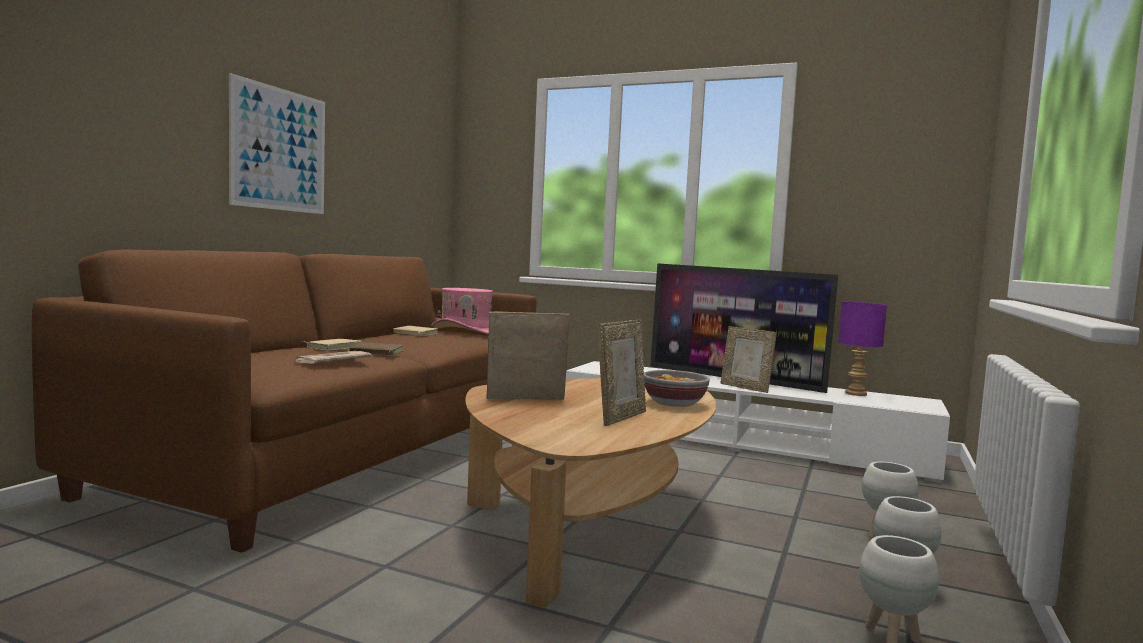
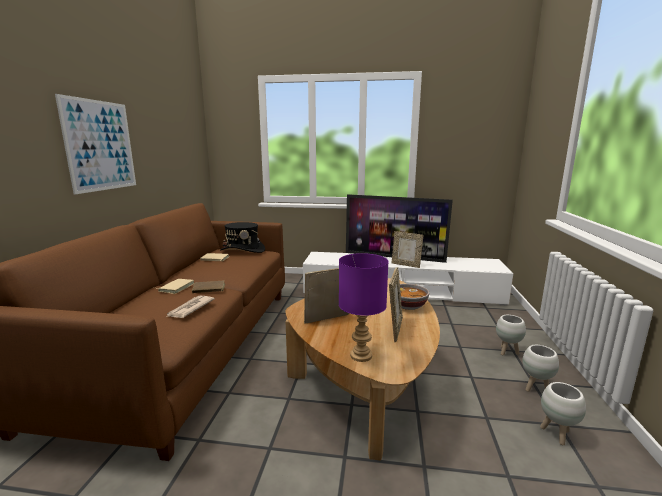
camera: 15 degrees left, 10 degrees up
(466, 331) = (243, 250): pink hat -> black hat
(856, 394) = (459, 261): purple table lamp -> purple table lamp (361, 356)

